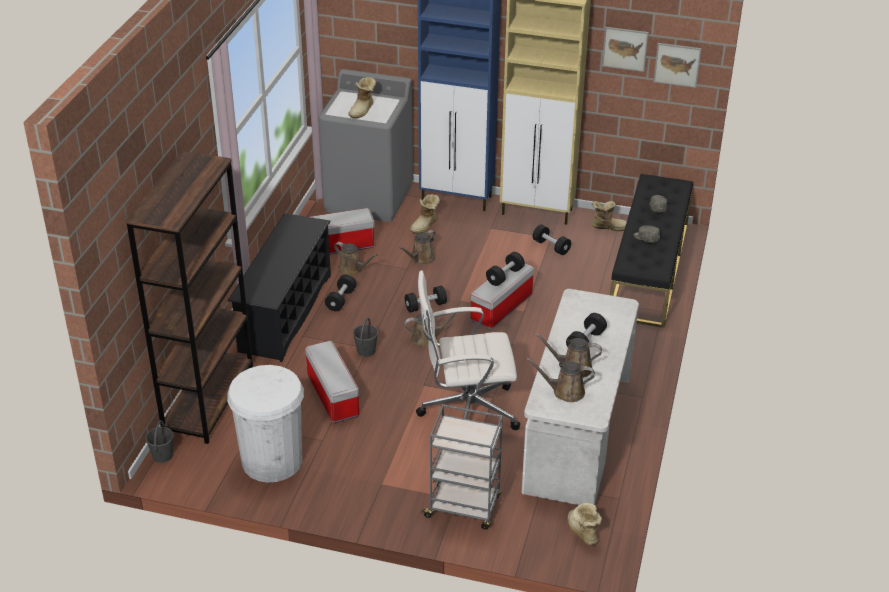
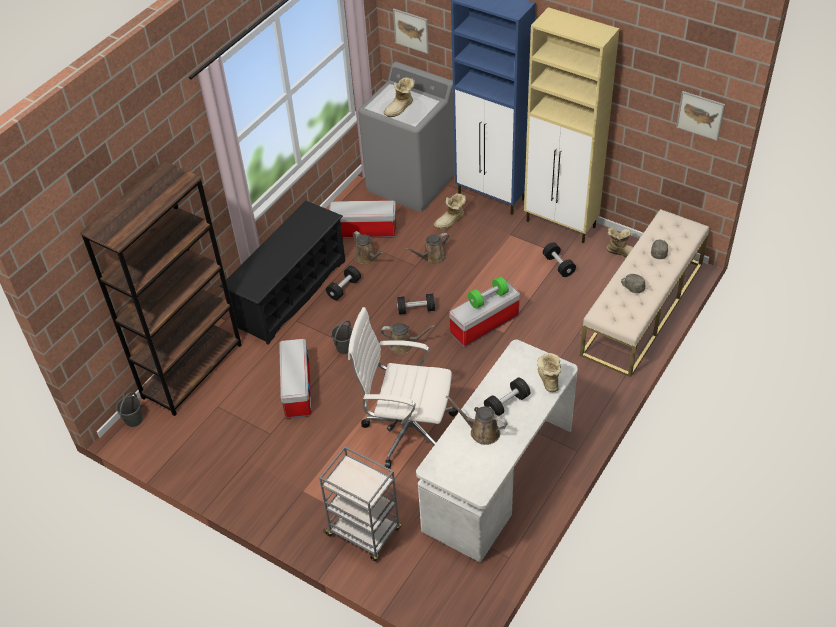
camera: 20 degrees right, 10 degrees up
(272, 460) = (220, 445): white trash can -> none
(505, 276) = (488, 298): black dumbbell -> green dumbbell
(565, 392) = (462, 457): brown watering can -> none
(582, 532) = (459, 586): boot -> boot (547, 378)
(625, 48) = (650, 90): picture -> picture (411, 30)
(649, 270) = (642, 309): black bench -> beige bench

